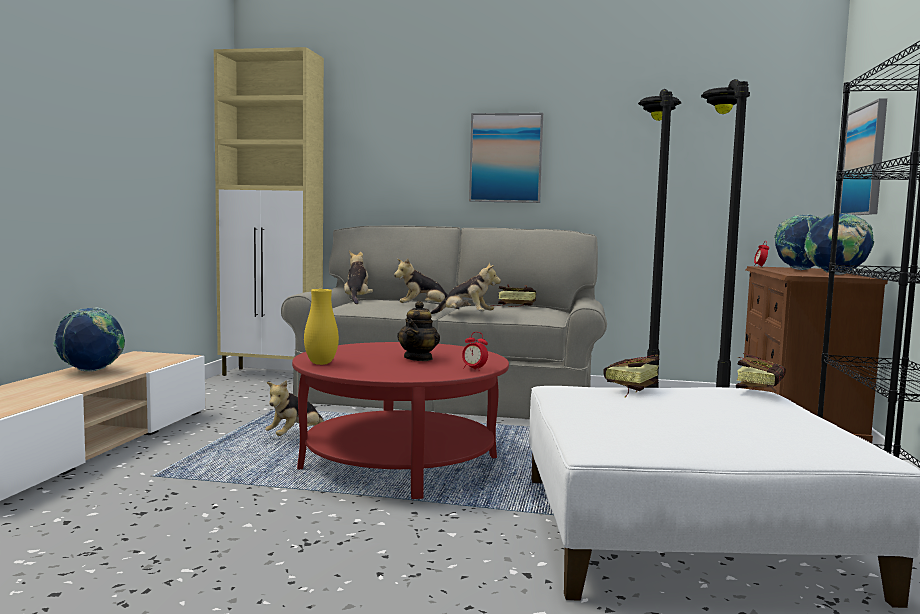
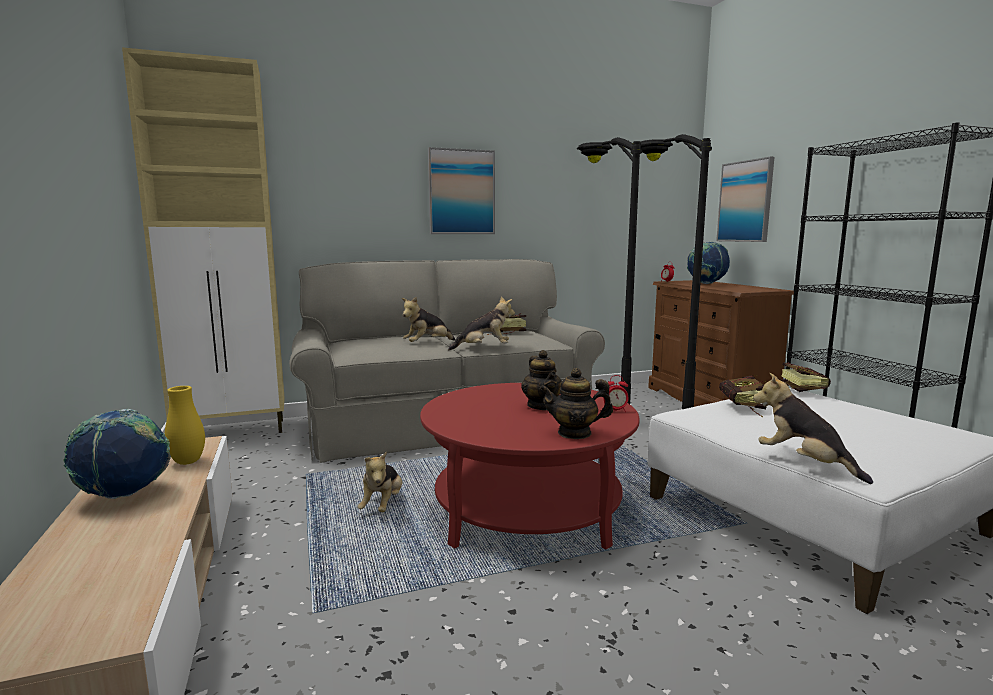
camera: 30 degrees left, 5 degrees up
(321, 363) = (481, 433): yellow vase -> yellow vase (187, 462)
(357, 300) = (350, 343): plush toy -> plush toy (804, 463)
(391, 374) = (574, 433): none -> teapot
(836, 274) = (753, 288): globe -> none

